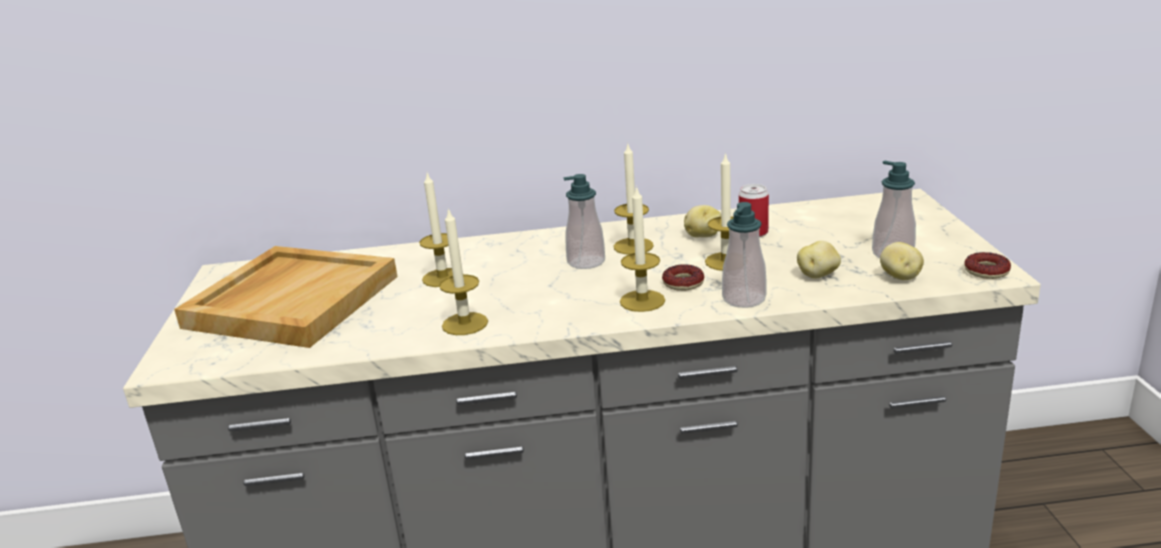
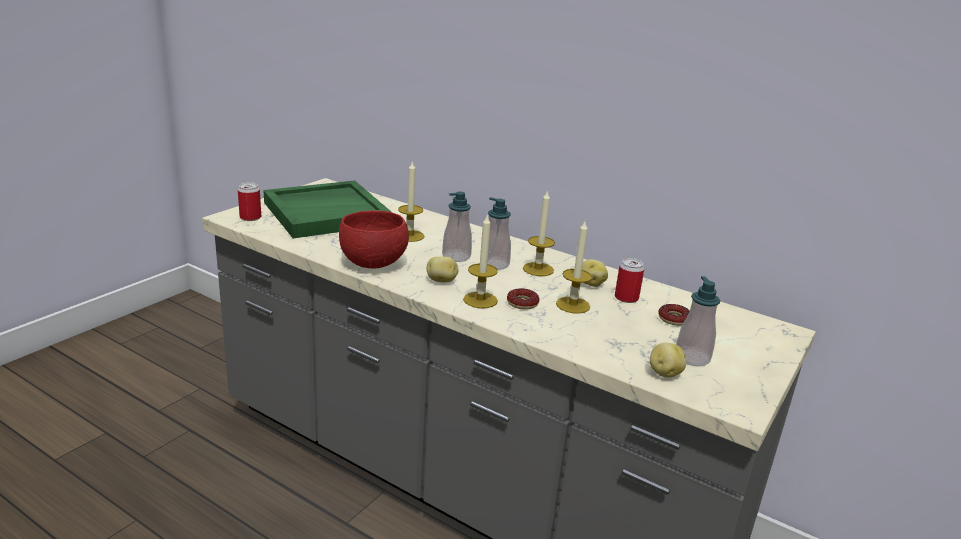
camera: 35 degrees right, 0 degrees up
(199, 353) = (250, 217): none -> can
(292, 301) = (327, 213): beige tray -> green tray
(465, 324) = (374, 263): candle -> red bowl
(744, 299) = (537, 330): soap dispenser -> soap dispenser (456, 256)
(818, 275) = (612, 342): potato -> potato (442, 281)
(986, 271) = (736, 404): donut -> donut (674, 319)

